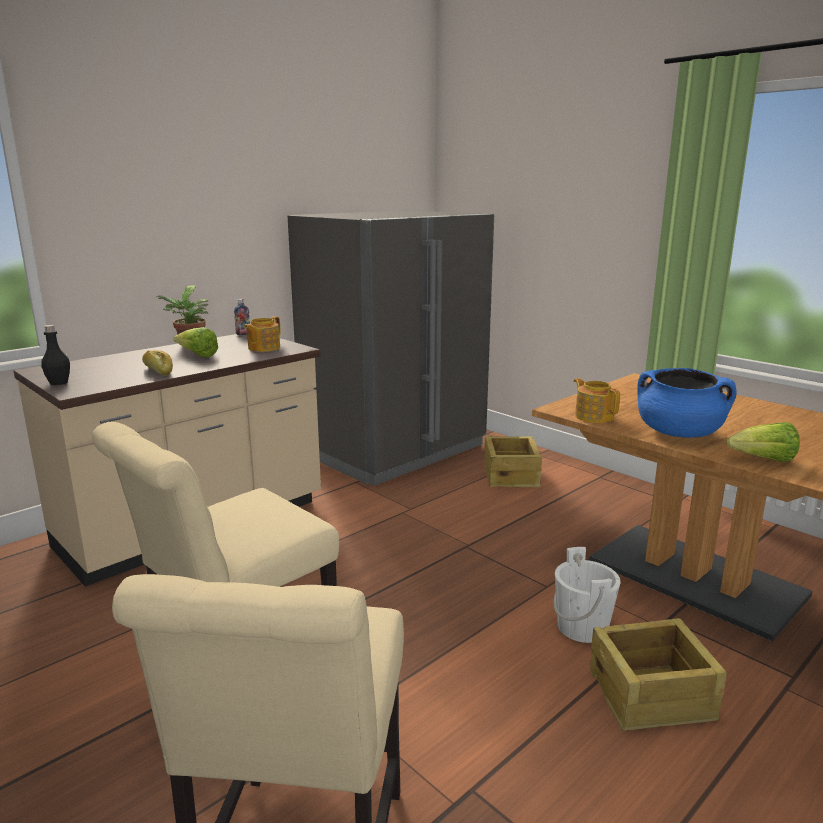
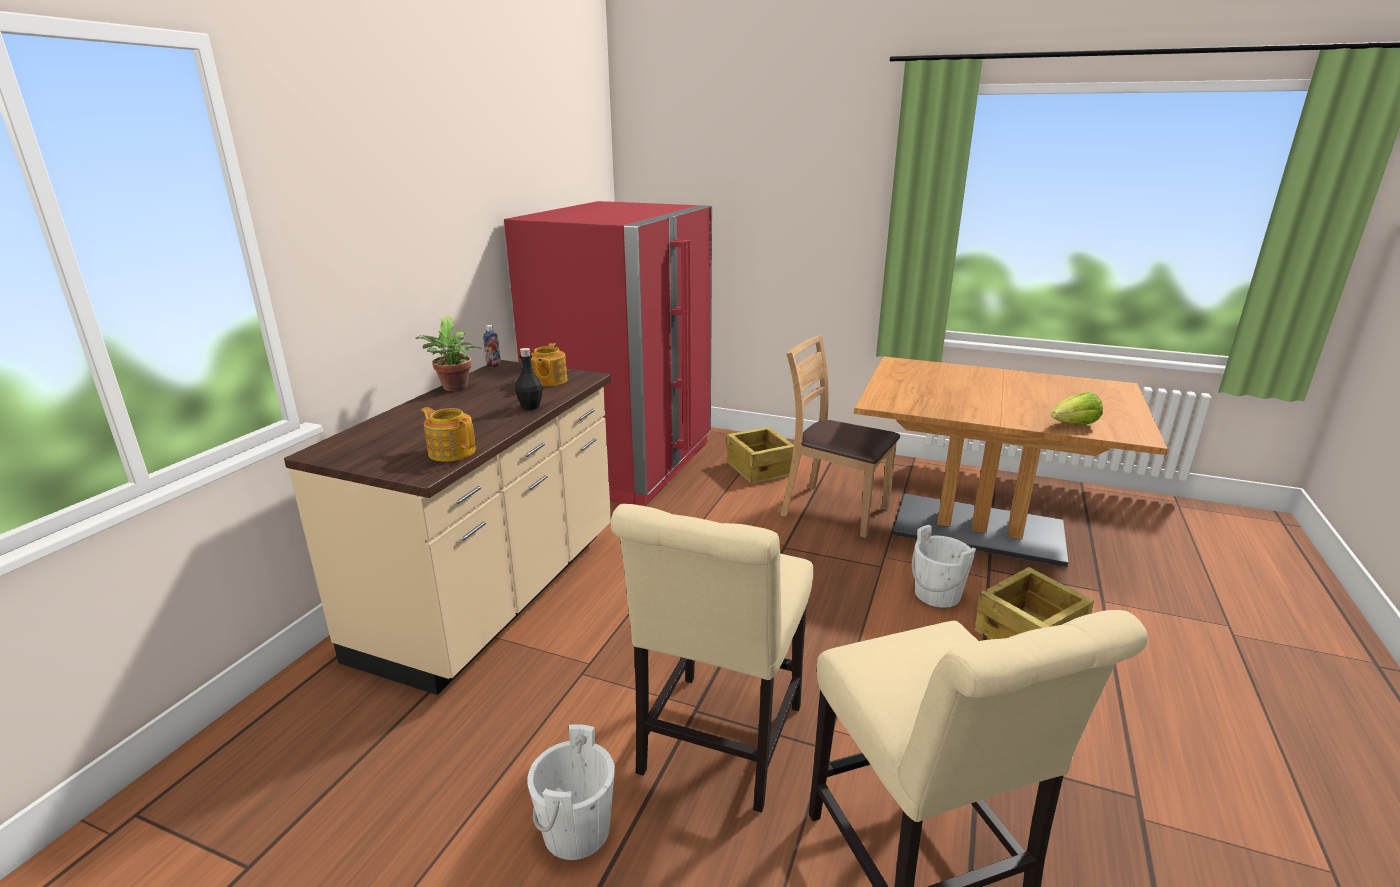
camera: 25 degrees left, 5 degrees up
(59, 382) = (383, 464): black bottle -> black bottle (530, 407)
(72, 717) = (576, 830): none -> white bucket
(158, 370) = (479, 428): bread -> none
(198, 355) = (490, 401): lettuce -> none
(395, 450) = (627, 463): grey fridge -> red fridge
(548, 526) = (833, 510): none -> brown chair
(594, 416) = (911, 406): teapot -> teapot (451, 451)
(679, 433) = (991, 411): blue cooking pot -> none

